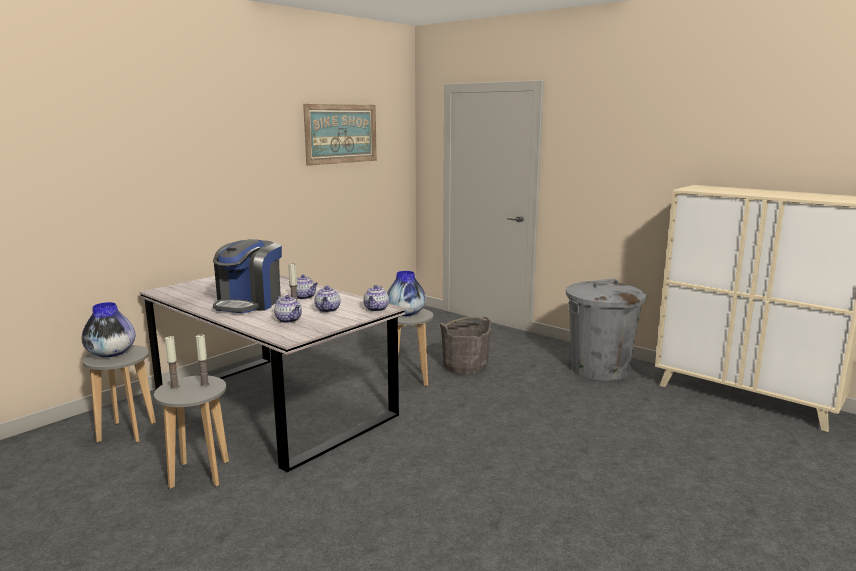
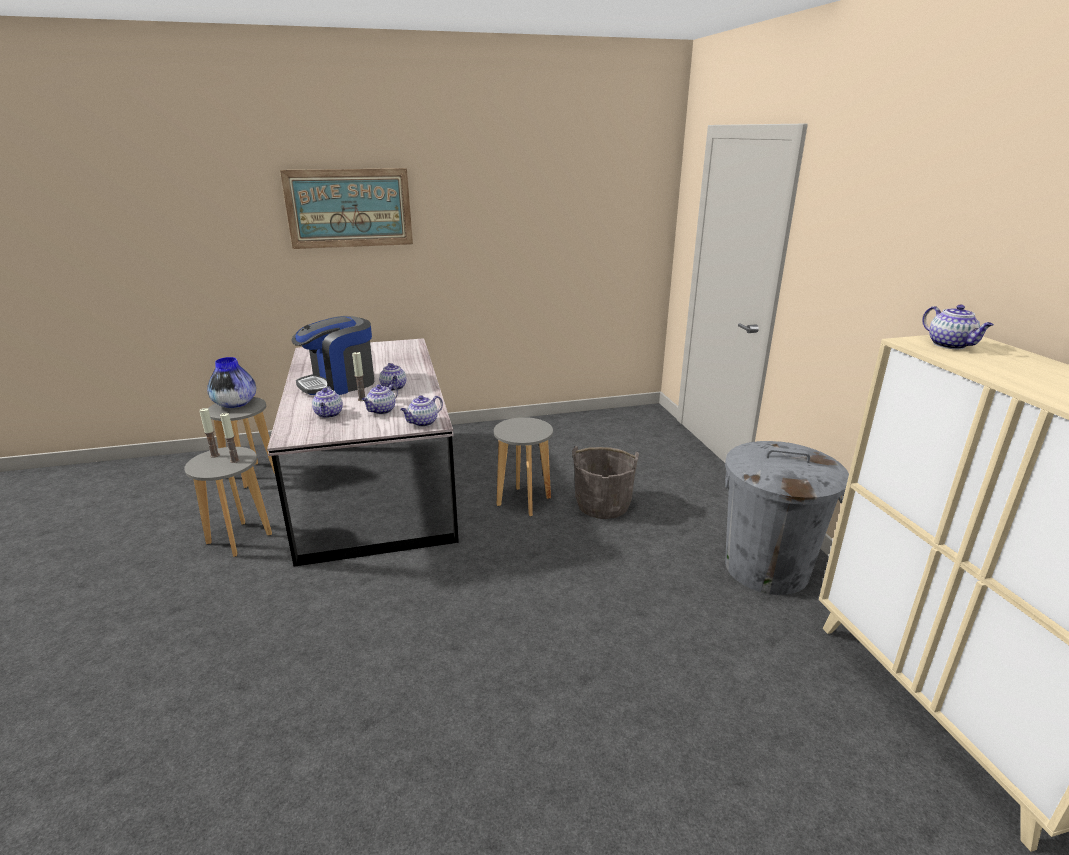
camera: 35 degrees right, 10 degrees up
(341, 133) = (555, 191): picture -> picture (349, 208)
(406, 314) = (521, 428): vase -> none
(703, 188) = (950, 345): none -> teapot

